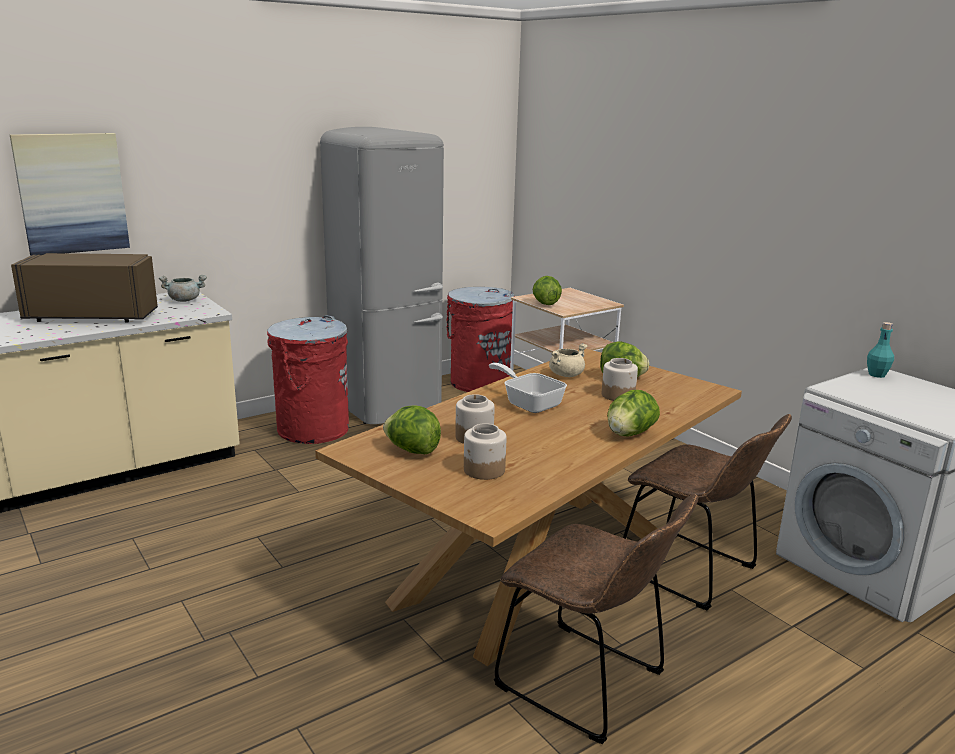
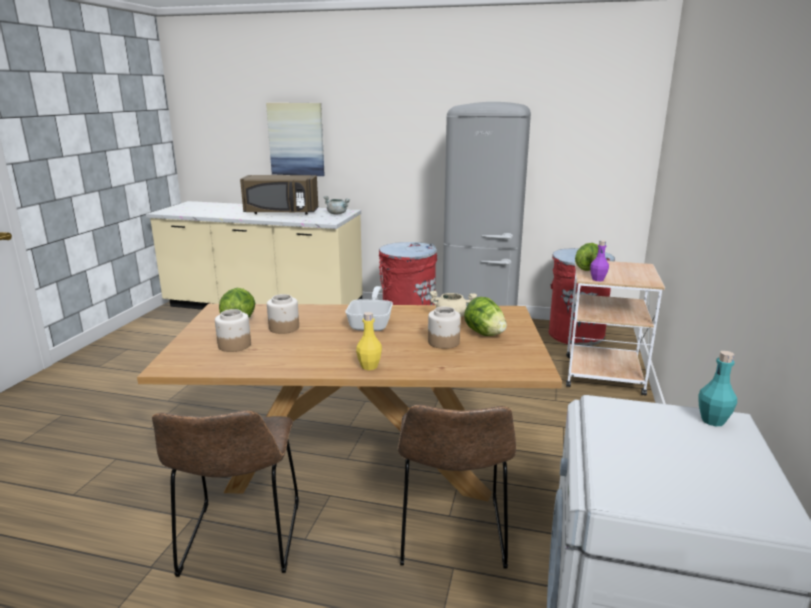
camera: 50 degrees right, 0 degrees up
(93, 315) = (281, 212): brown microwave -> brown microwave turned 135 degrees clockwise
(573, 310) = (598, 279): none -> purple bottle
(629, 434) = (369, 366): lettuce -> yellow bottle

